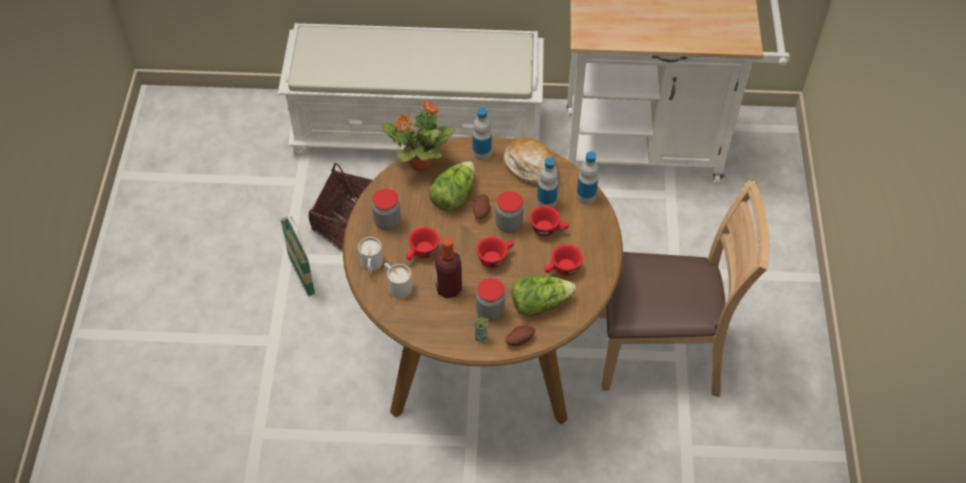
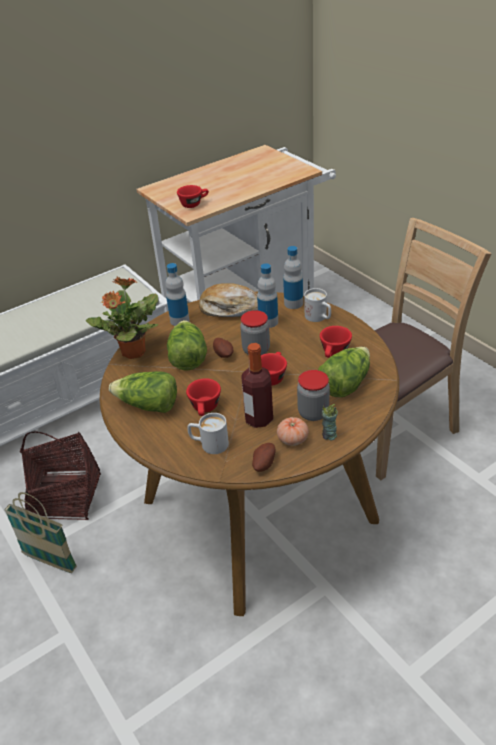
camera: 35 degrees left, 15 degrees down
(371, 266) = (168, 444): white mug -> white mug (319, 318)
(387, 222) = (148, 405): jar -> lettuce
(454, 322) = (292, 439): none -> tomato
(519, 340) = (361, 417): potato -> potato (263, 464)
(548, 229) = (291, 336): red cup -> red cup (194, 204)

